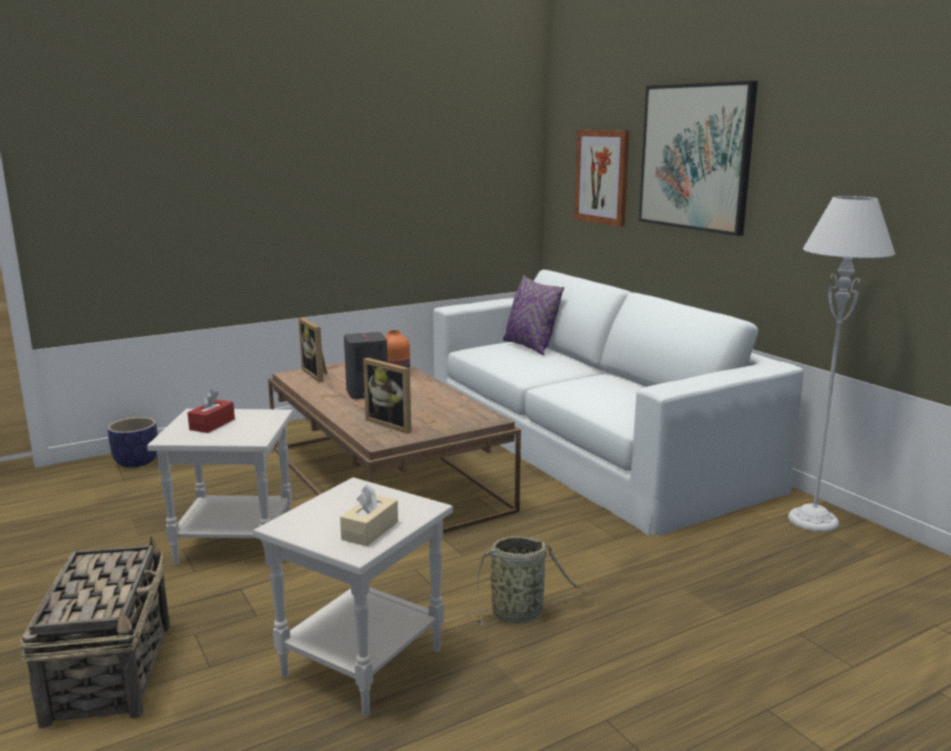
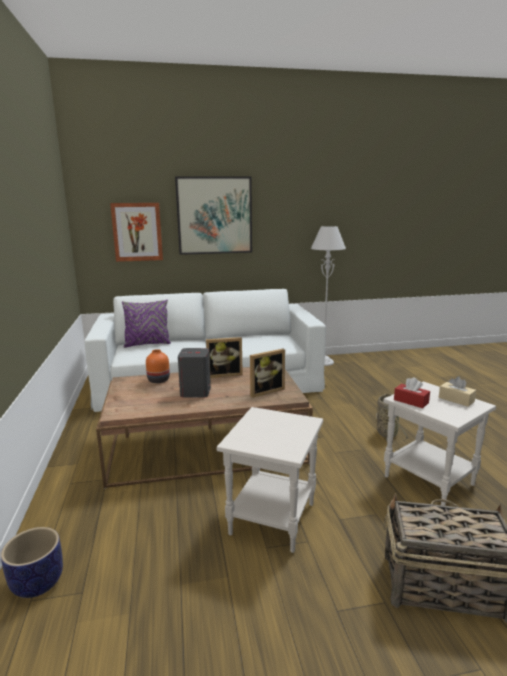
camera: 70 degrees left, 0 degrees up
(212, 424) = (268, 435): red tissue box -> red tissue box (411, 401)
(318, 374) = (130, 404): picture frame -> picture frame (224, 374)

